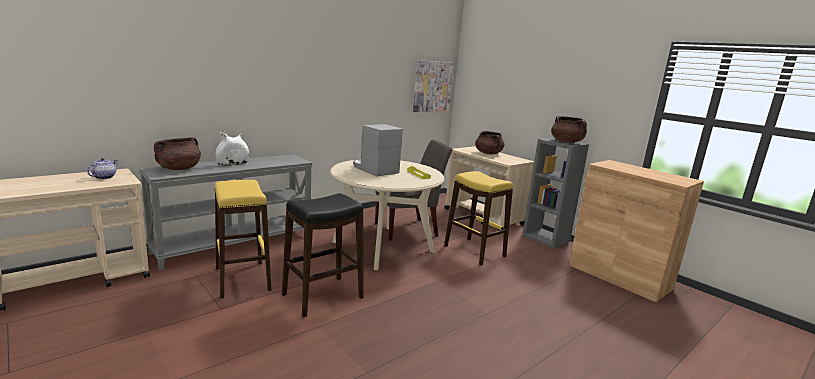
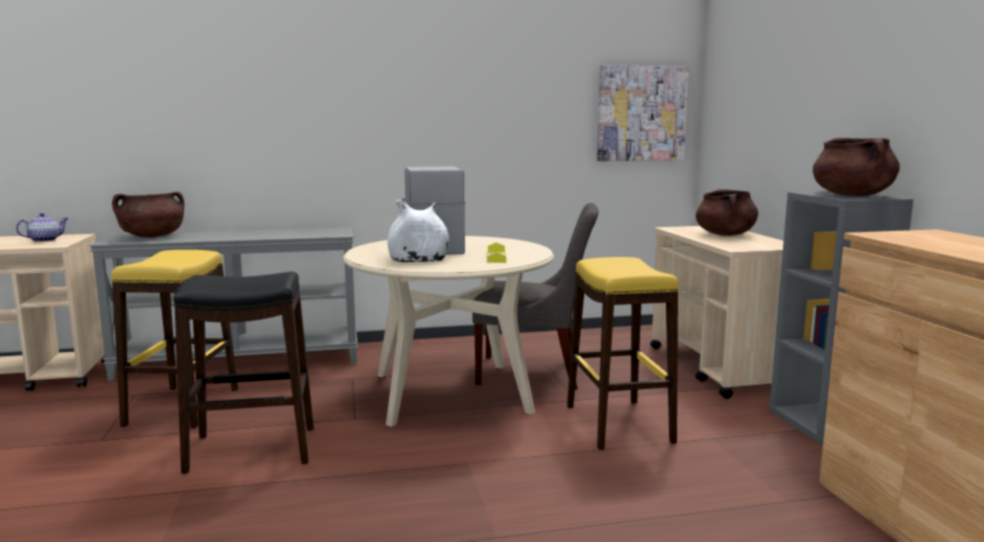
camera: 30 degrees right, 5 degrees down
(233, 164) = (233, 234): white vase -> white vase (418, 261)

